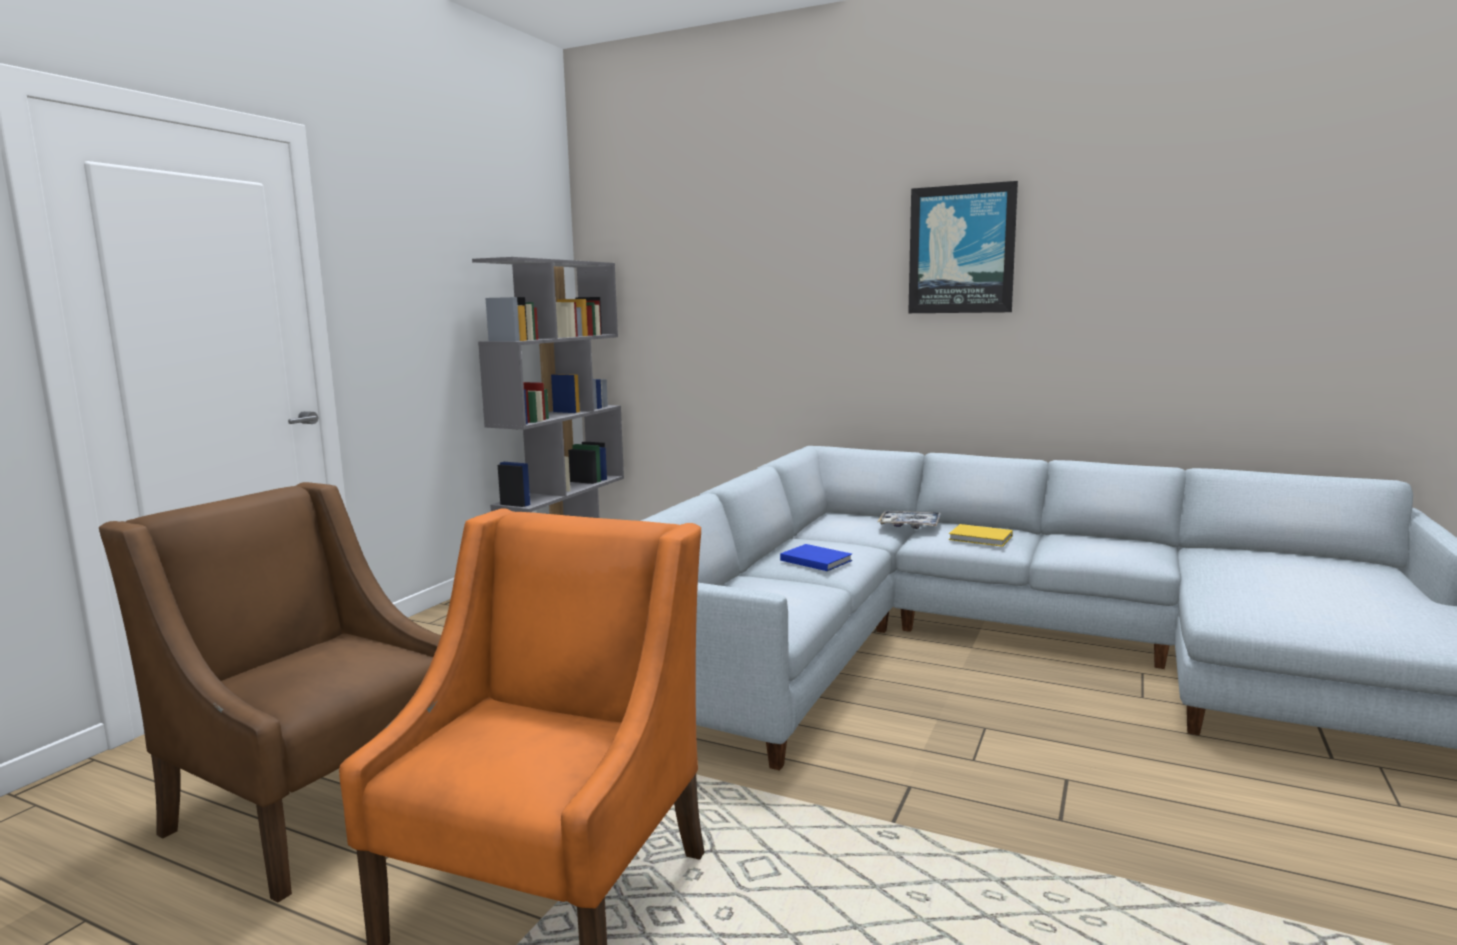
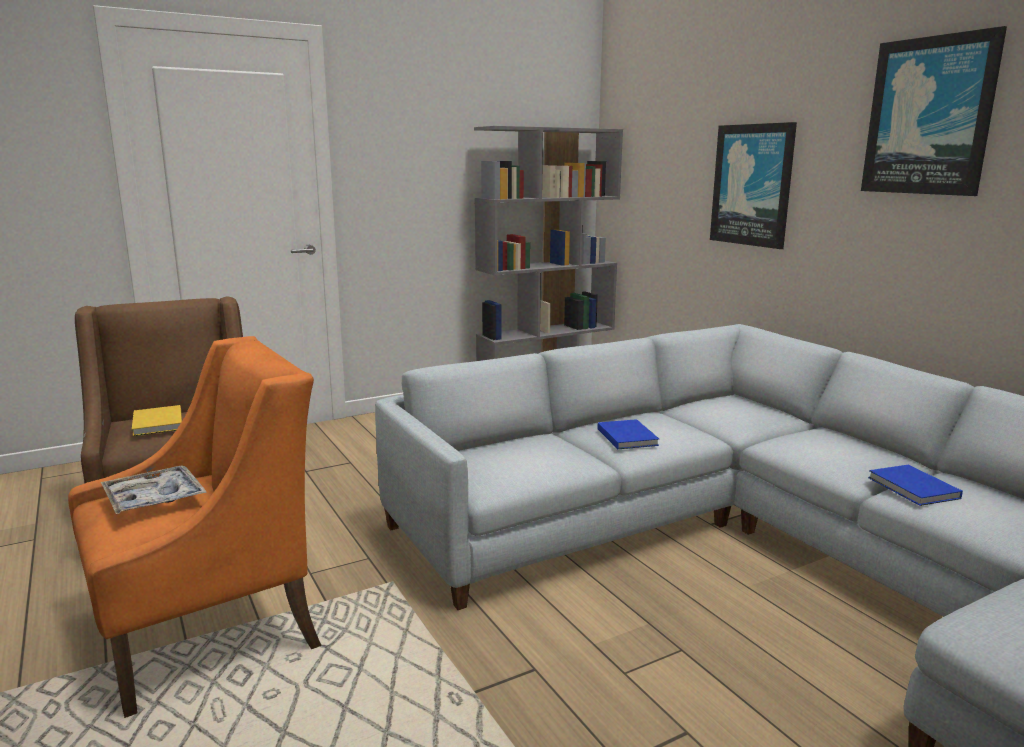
camera: 35 degrees right, 5 degrees up
(789, 314) = (752, 185): none -> picture
(909, 526) = (785, 426): tray -> tray (154, 499)
(981, 538) = (838, 457): yellow book -> yellow book (157, 424)
(1058, 547) = (913, 489): none -> blue book

